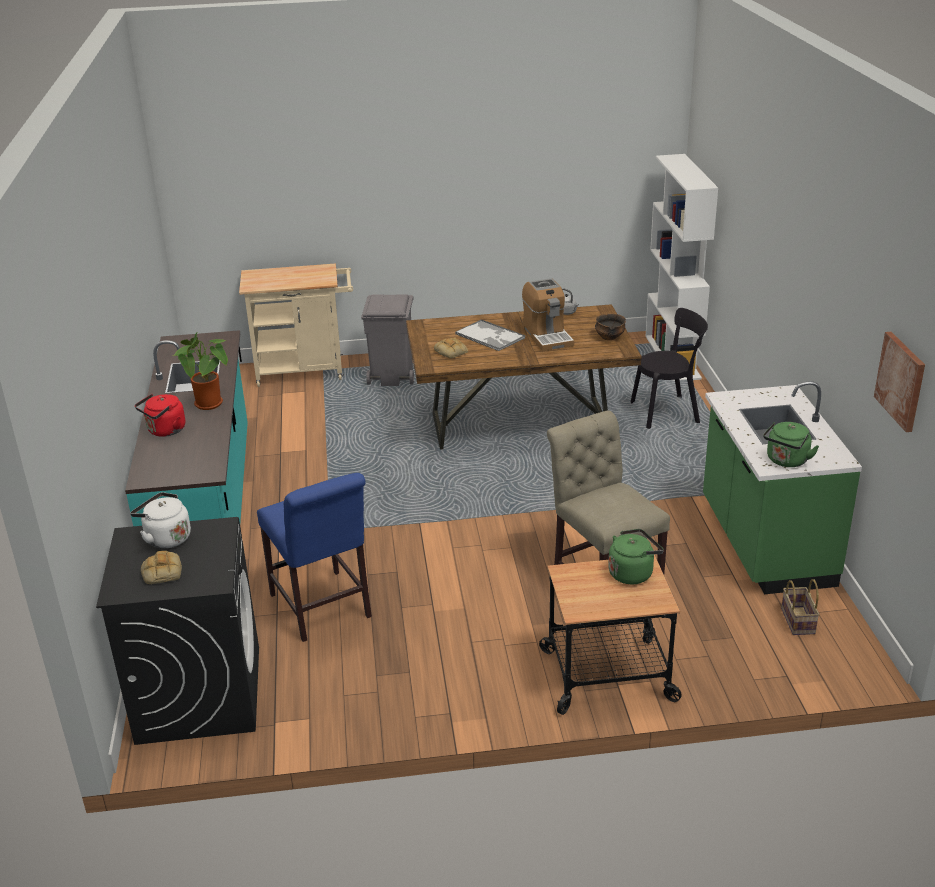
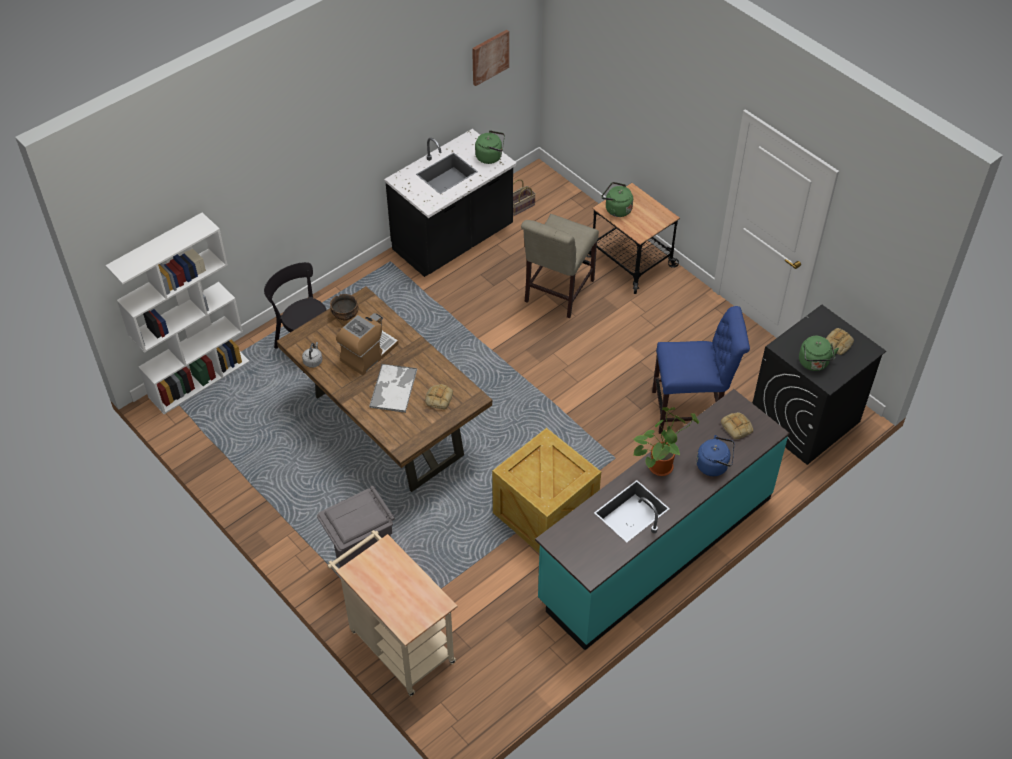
camera: 125 degrees left, 20 degrees up
(165, 431) = (714, 465): red kettle -> blue kettle
(165, 538) = (814, 363): white kettle -> green kettle
(180, 461) = (737, 427): none -> bread
(322, 609) = (691, 411): blue chair -> blue chair turned 60 degrees clockwise
(323, 468) = (545, 515): none -> crate
(764, 544) = (453, 240): green counter -> black counter

